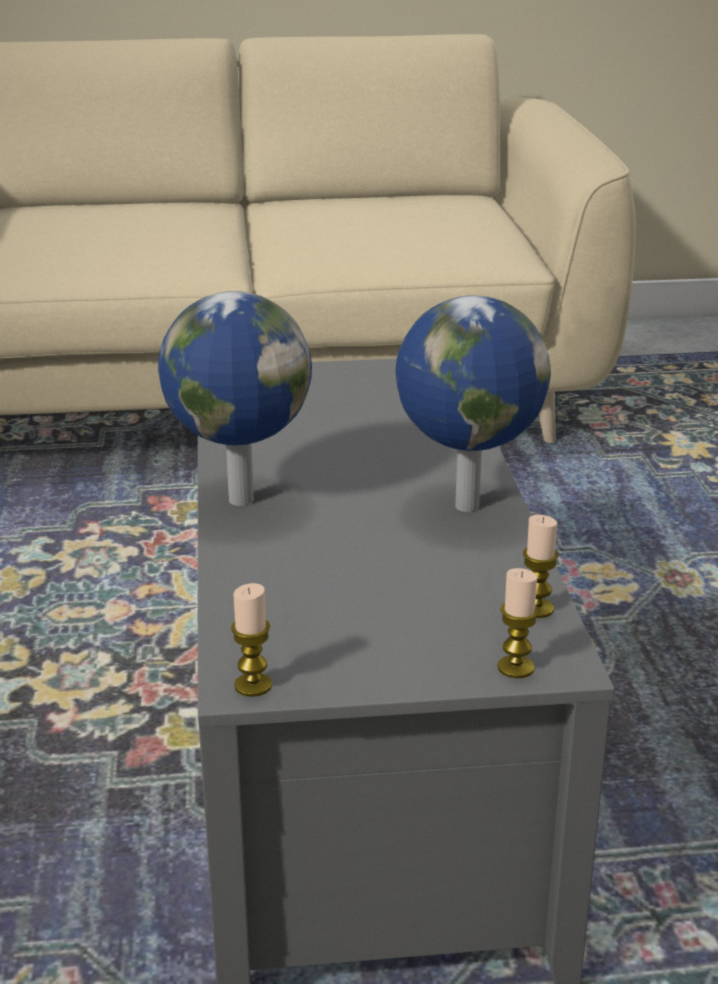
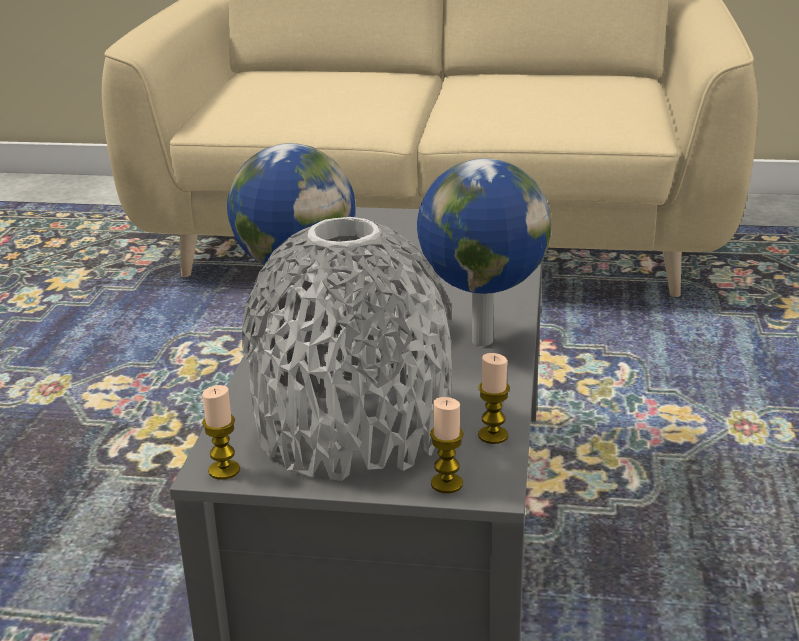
camera: 15 degrees right, 0 degrees up
(376, 618) = (353, 427): none -> grey vase

